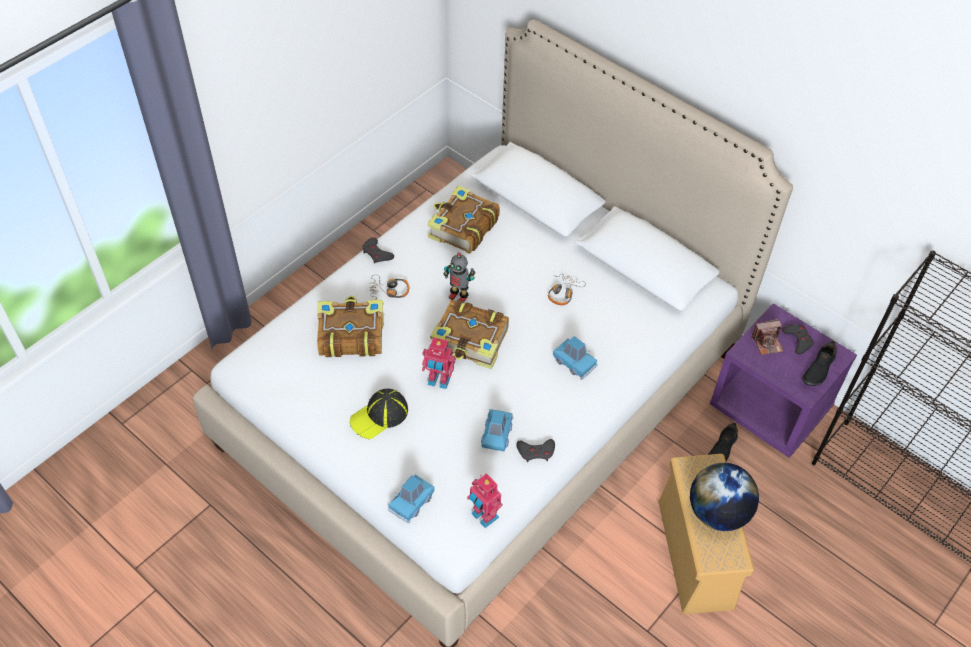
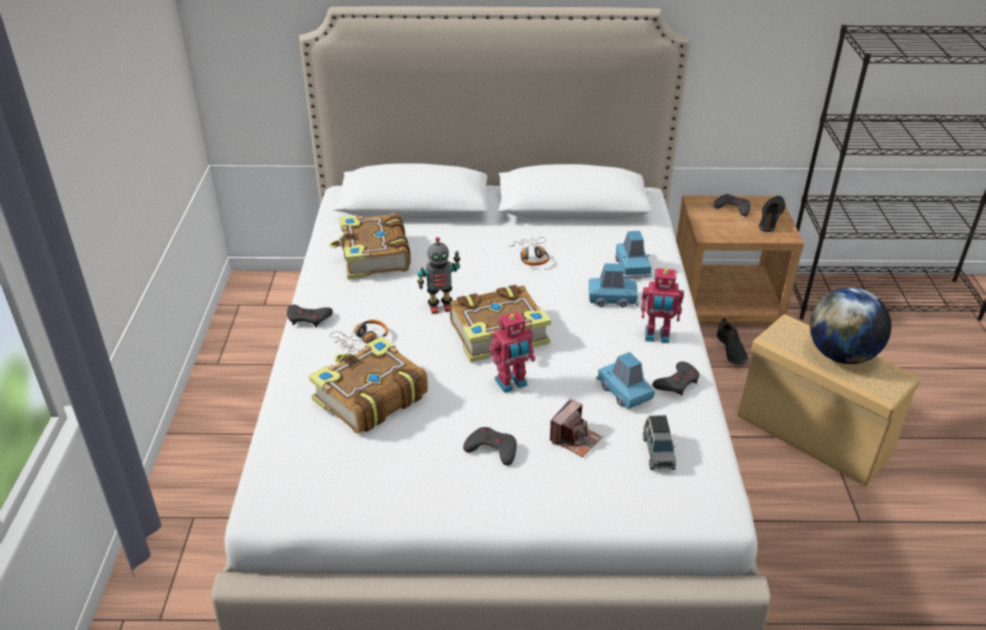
camera: 40 degrees left, 15 degrees down
(379, 416) = (492, 449): cap -> grey game controller
(411, 502) = (627, 502): blue toy car -> blue toy car (632, 266)
(465, 487) = (658, 452): none -> grey toy car
(483, 516) = (708, 465): toy robot -> toy robot (657, 336)
(767, 343) = (715, 220): camera -> camera (575, 439)
(770, 408) = (725, 301): purple nightstand -> brown nightstand
(818, 369) = (771, 217): black shoe -> black shoe turned 150 degrees counterclockwise

